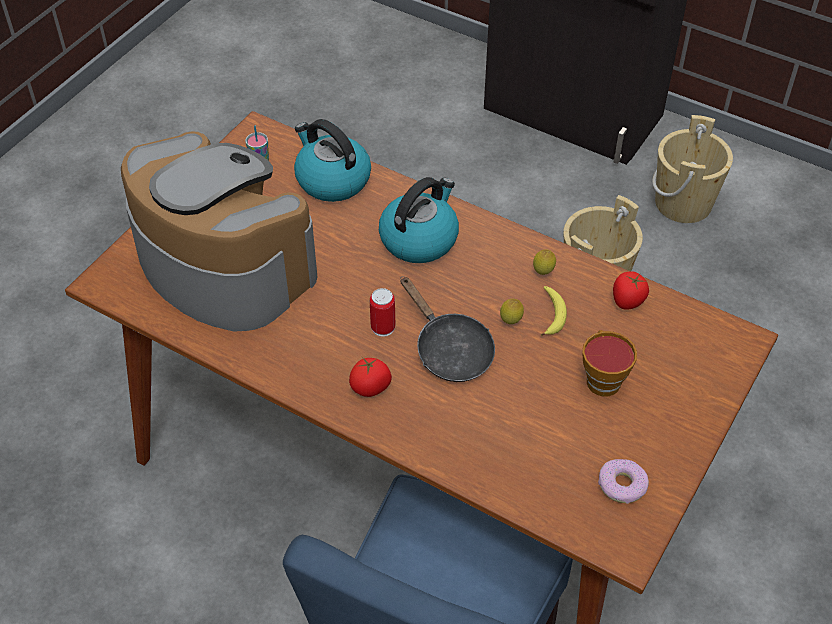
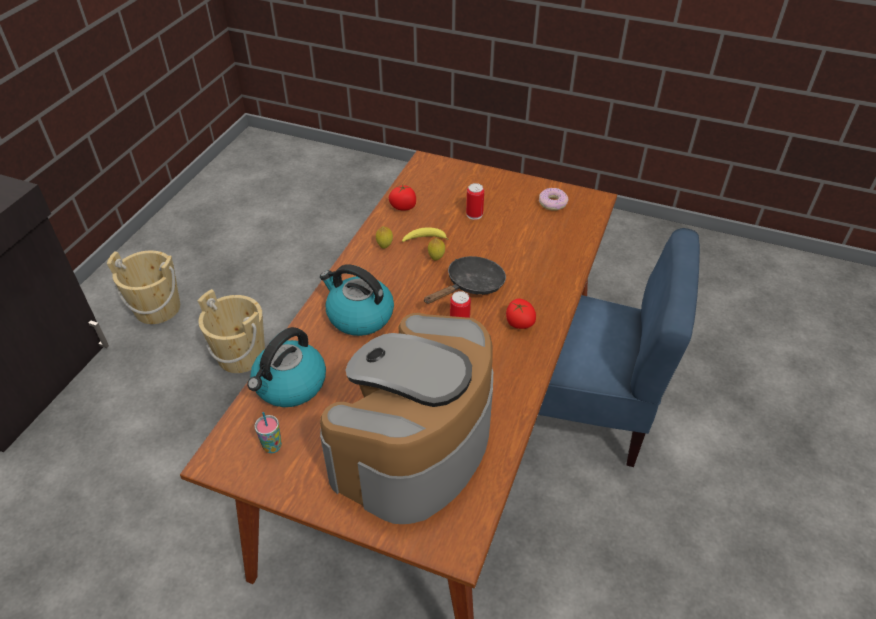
camera: 100 degrees left, 5 degrees down
(601, 379) = (474, 214): cup -> can

